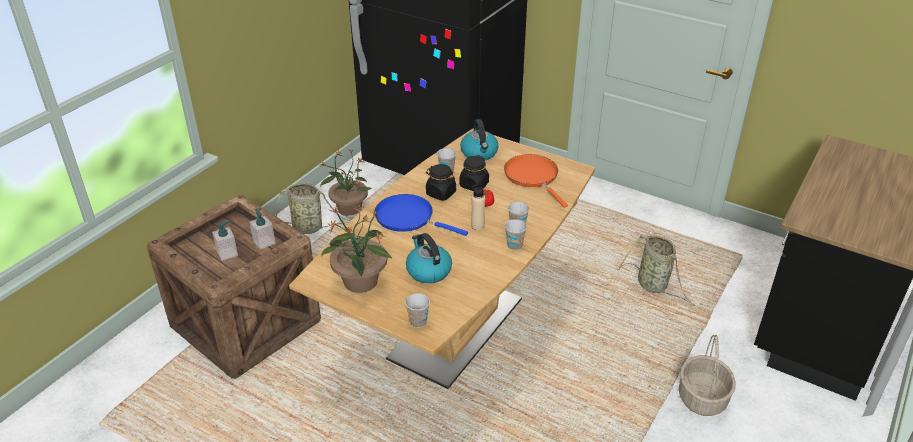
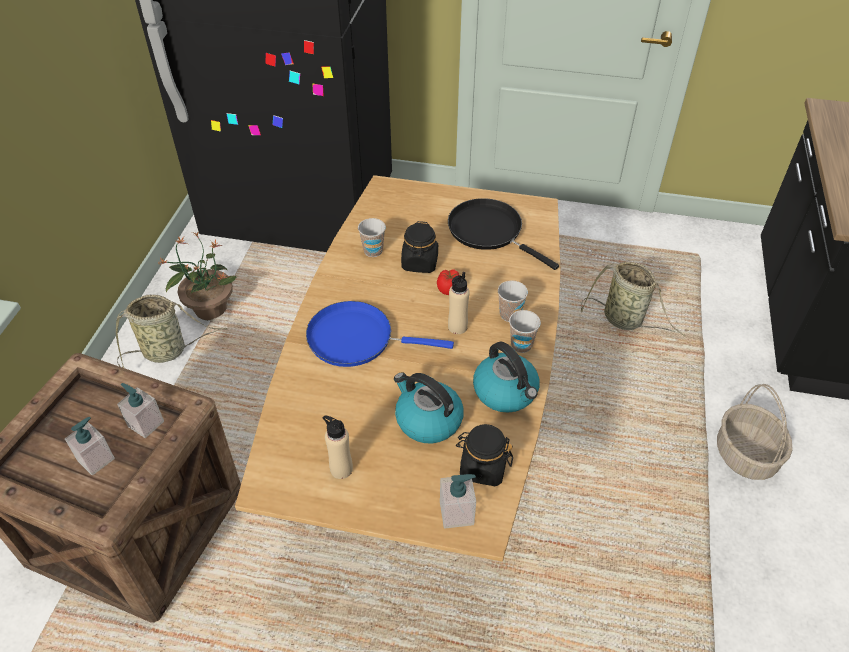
camera: 20 degrees left, 10 degrees up
(360, 282) = (341, 469): potted plant -> beige bottle
(418, 322) = (457, 513): cup -> soap dispenser
(440, 193) = (382, 287): black jar -> black jar (483, 467)
(479, 153) = (402, 211): kettle -> kettle (506, 392)
(533, 177) = (489, 231): orange frying pan -> black frying pan

